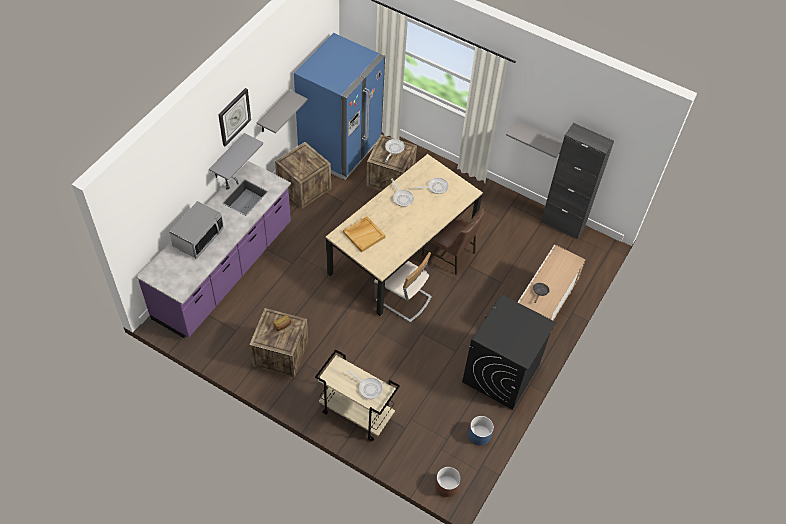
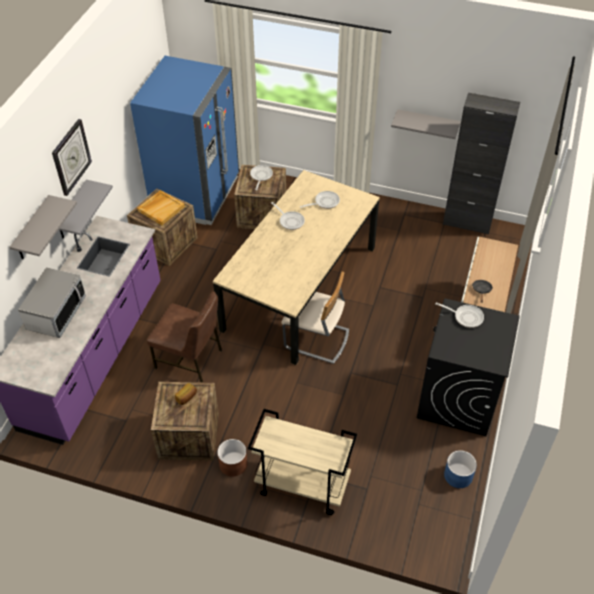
camera: 10 degrees left, 5 degrees down
(273, 112) = (115, 154): grey shelf -> grey shelf (32, 229)
(364, 235) = (258, 269): beige tray -> beige tray (161, 208)
(368, 388) = (318, 446): frying pan -> frying pan (466, 317)
(446, 486) = (440, 547): brown planter -> brown planter (233, 463)
(449, 254) = (354, 279): brown chair -> brown chair (190, 359)

